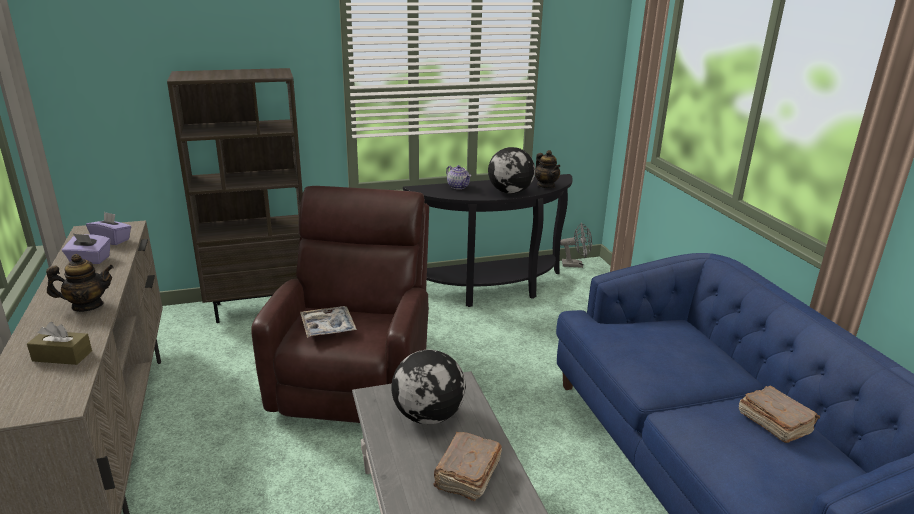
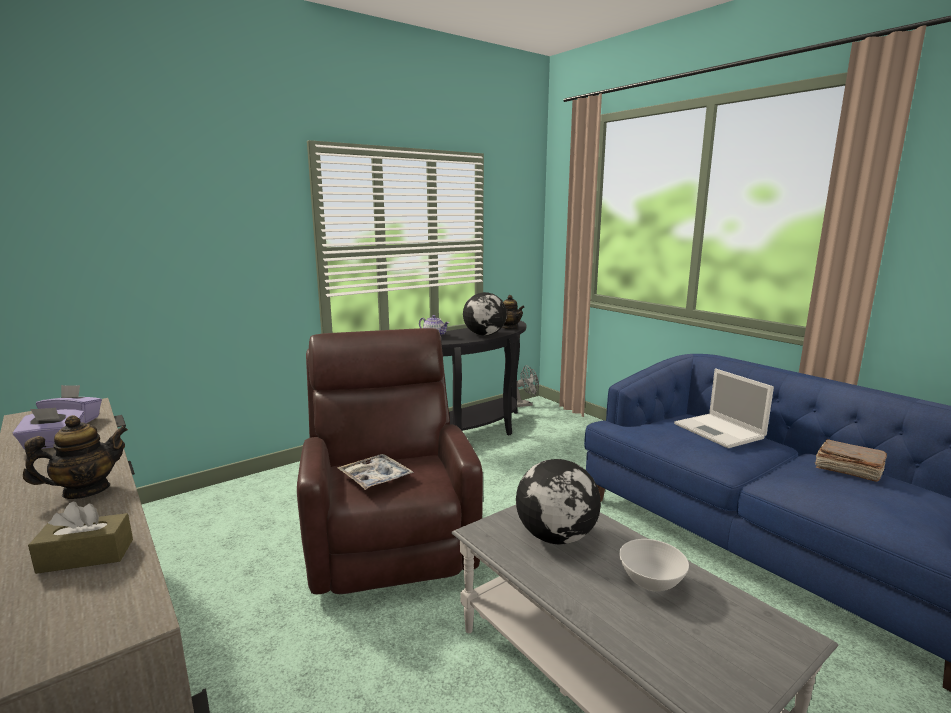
camera: 20 degrees left, 10 degrees down
(260, 307) = (238, 491): brown bookcase -> none
(466, 475) = (650, 584): brown book -> white bowl
(684, 349) = (720, 431): none -> laptop

